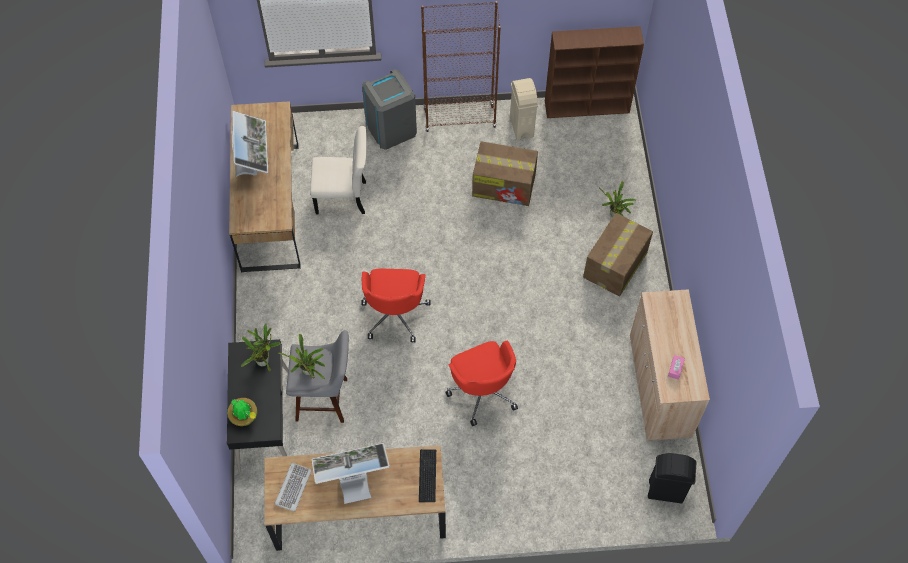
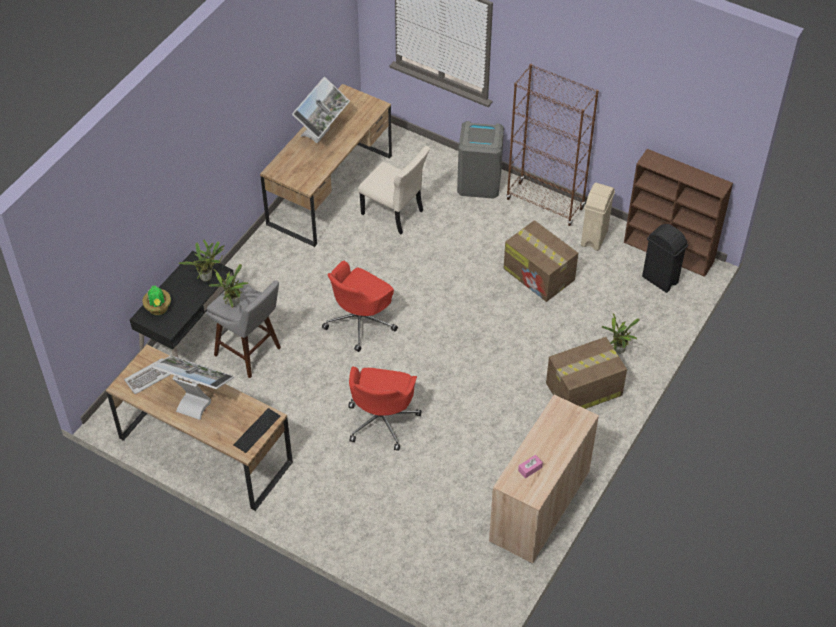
camera: 35 degrees right, 10 degrees down
(666, 491) = (471, 592): black trash can -> black trash can (660, 280)

